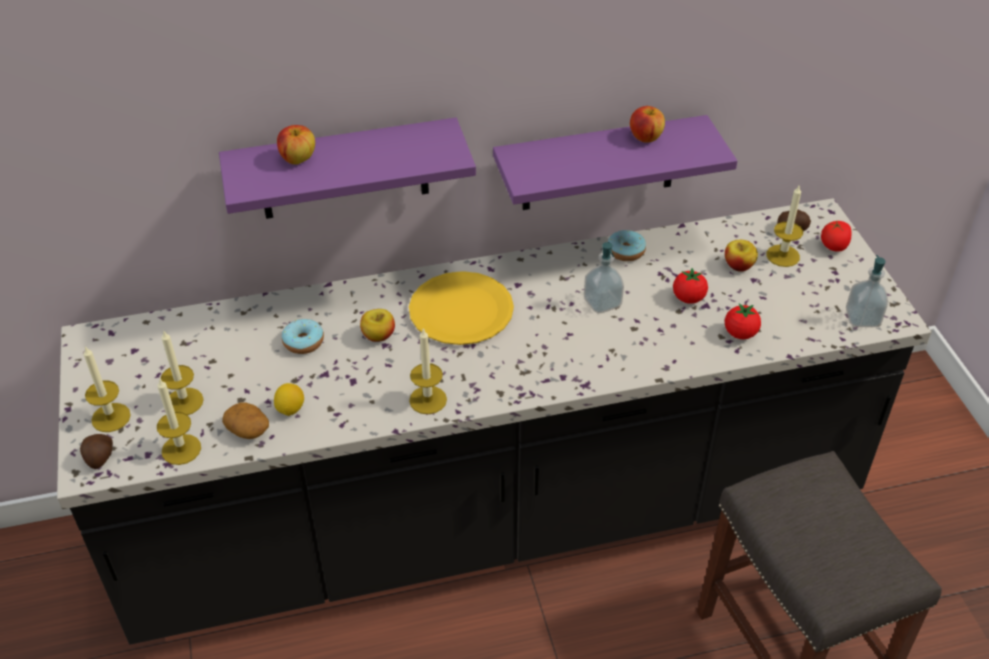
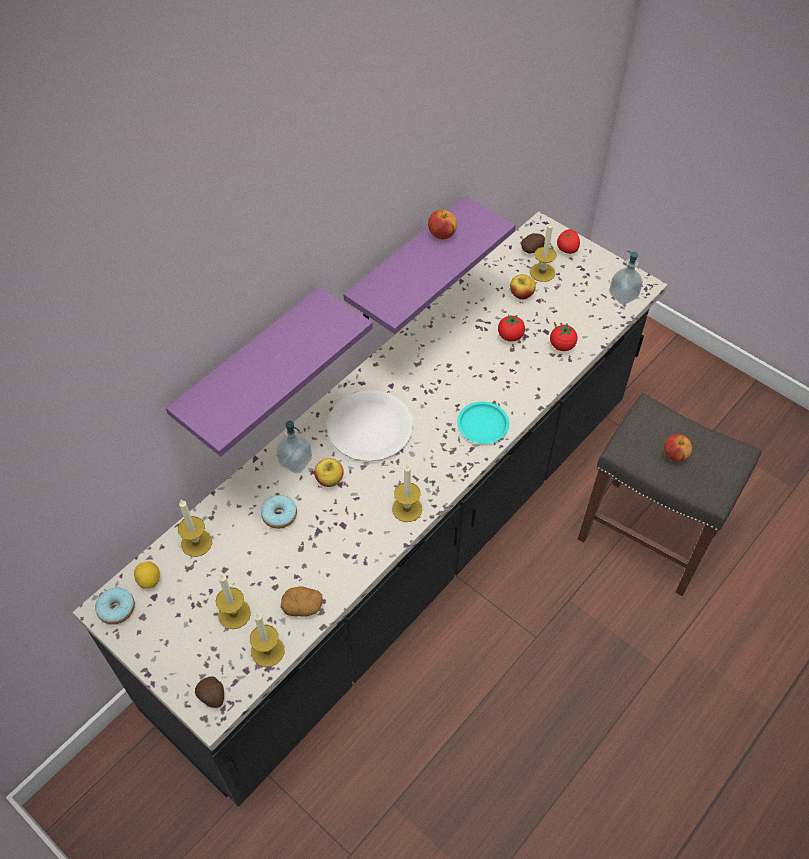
camera: 35 degrees left, 10 degrees up
(111, 417) = (189, 660): candle -> candle (196, 543)
(290, 409) = (318, 572): lemon -> lemon (149, 580)
(298, 159) = (236, 382): apple -> apple (674, 455)
(461, 311) = (370, 427): yellow plate -> white plate
(579, 364) = (482, 425): none -> turquoise plate
(602, 303) = (459, 369): soap dispenser -> soap dispenser (295, 461)
(626, 251) = (441, 320): donut -> donut (116, 609)

